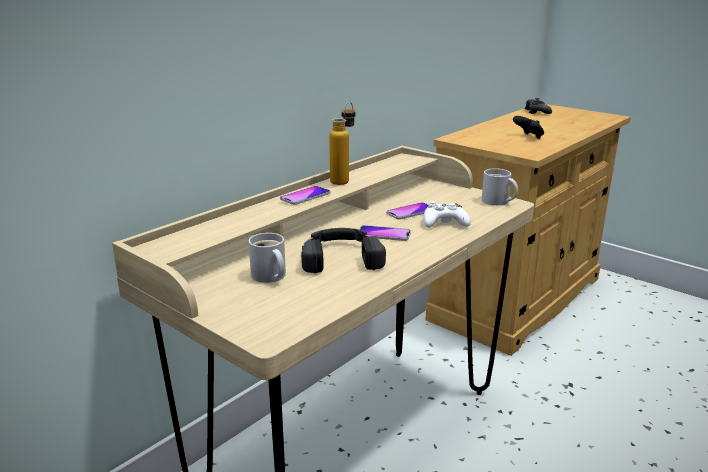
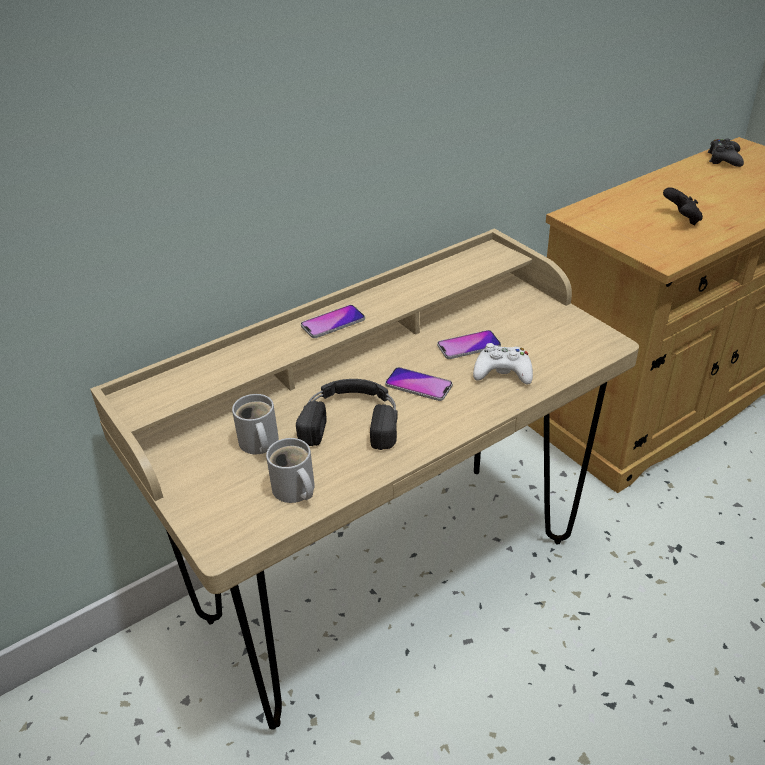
camera: 15 degrees right, 15 degrees up
(343, 180) = (392, 293): bottle -> none
(497, 201) = (590, 337): white mug -> white mug (294, 491)

